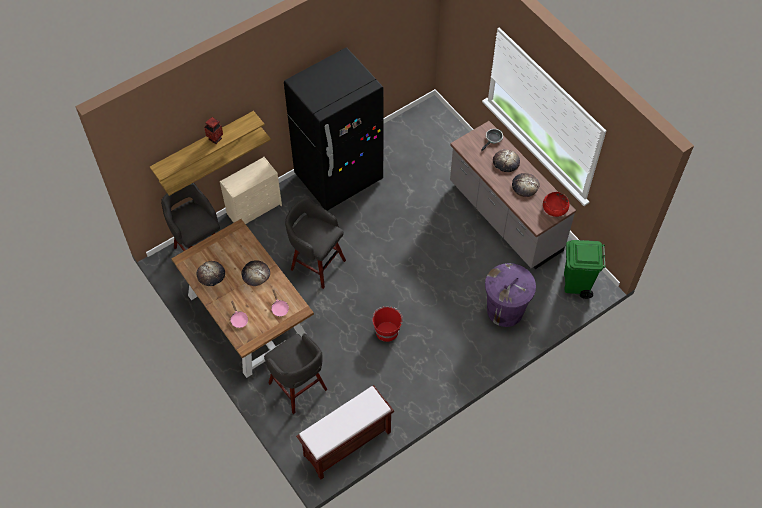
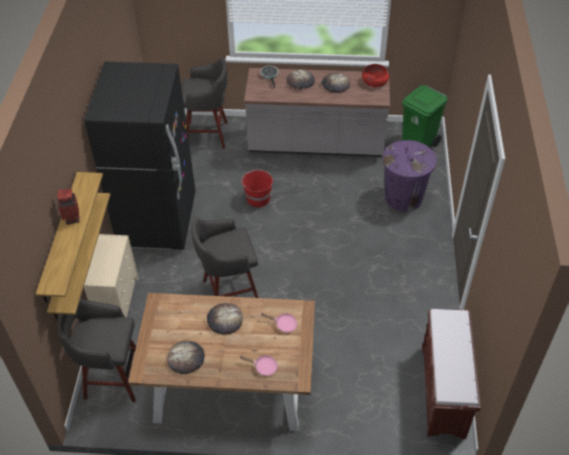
camera: 50 degrees left, 10 degrees down
(299, 388) = (349, 392): grey stool -> grey stool (208, 135)
(387, 331) = (350, 286): red bucket -> red bucket (258, 198)

